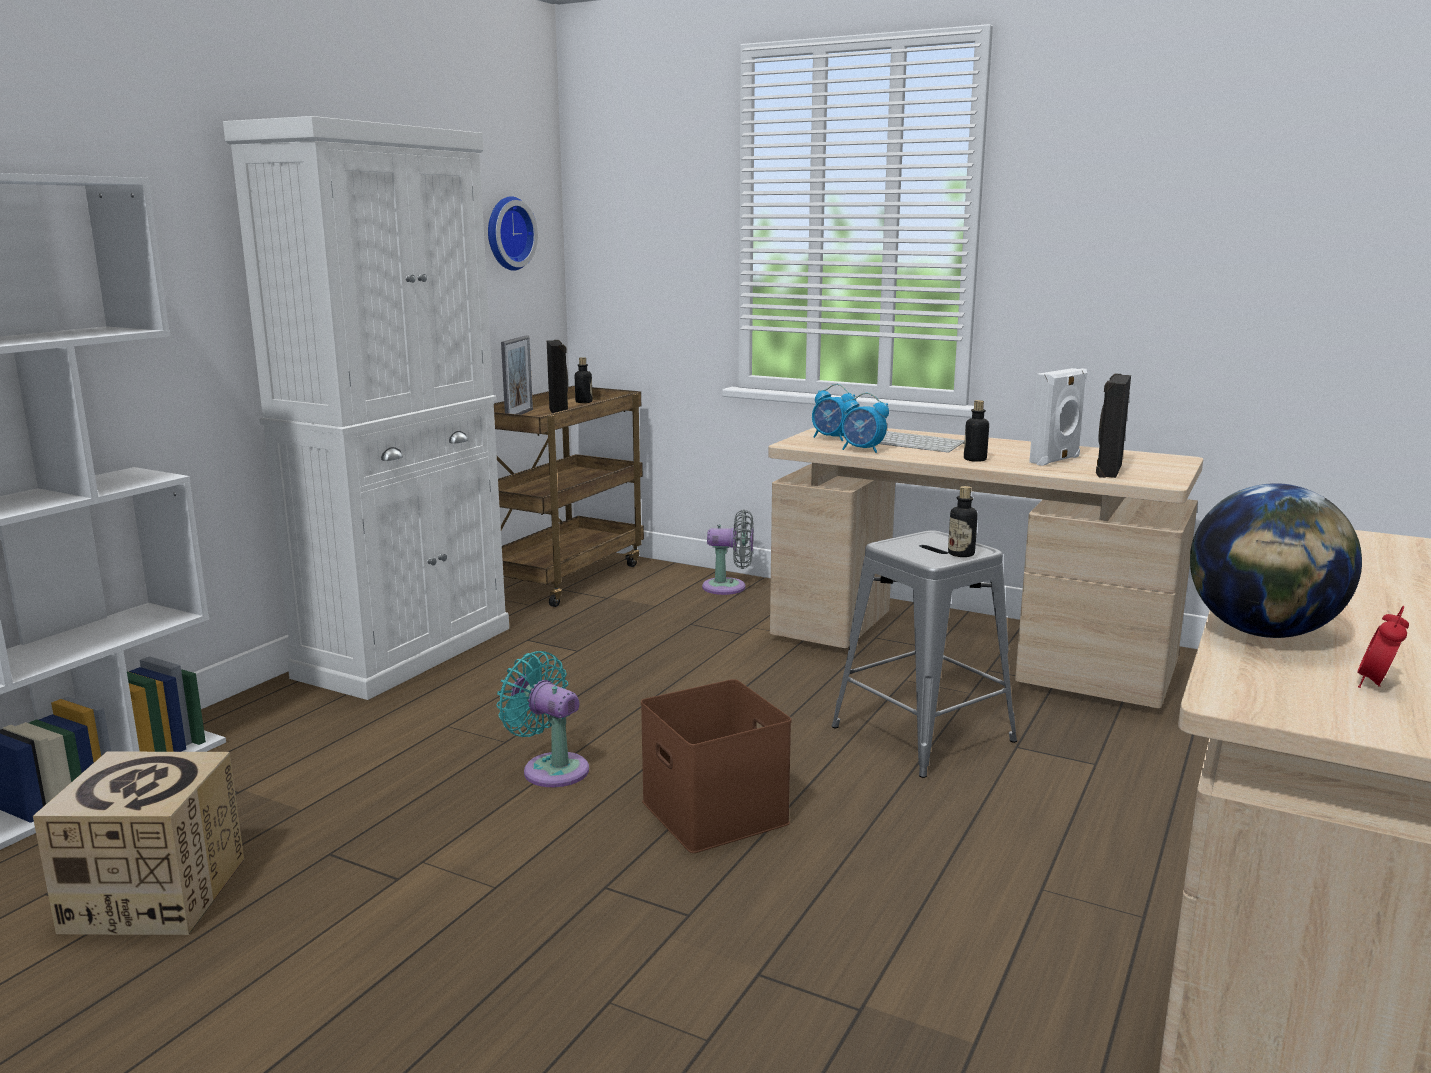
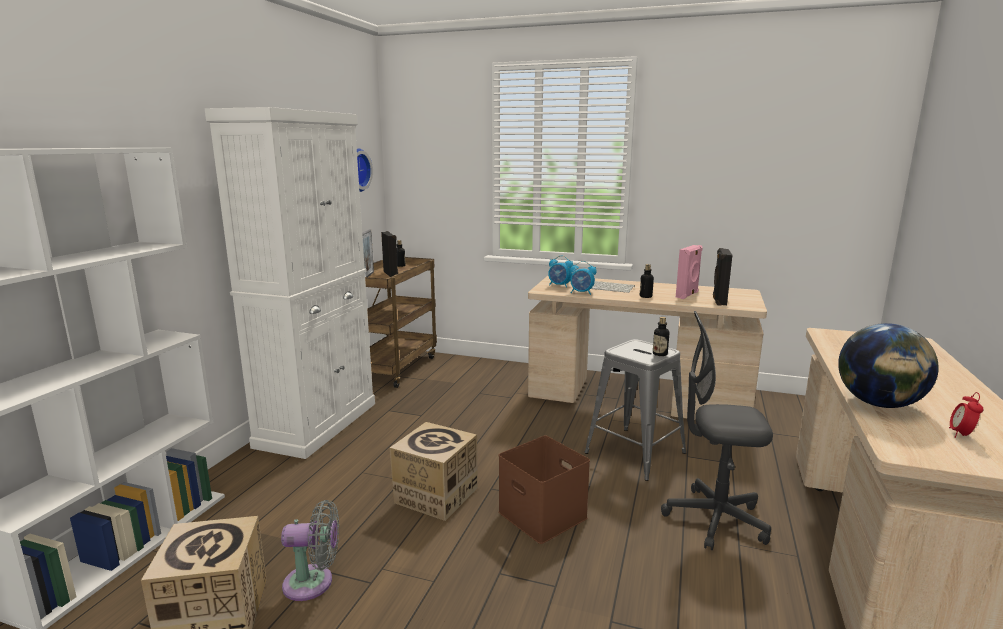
camera: 10 degrees left, 0 degrees up
(551, 768) = (436, 495): turquoise fan -> cardboard box
(729, 587) = (492, 368): grey fan -> grey fan (313, 583)
(1017, 847) = (715, 520): none -> grey office chair
(1056, 460) = (687, 295): white speaker -> pink speaker

